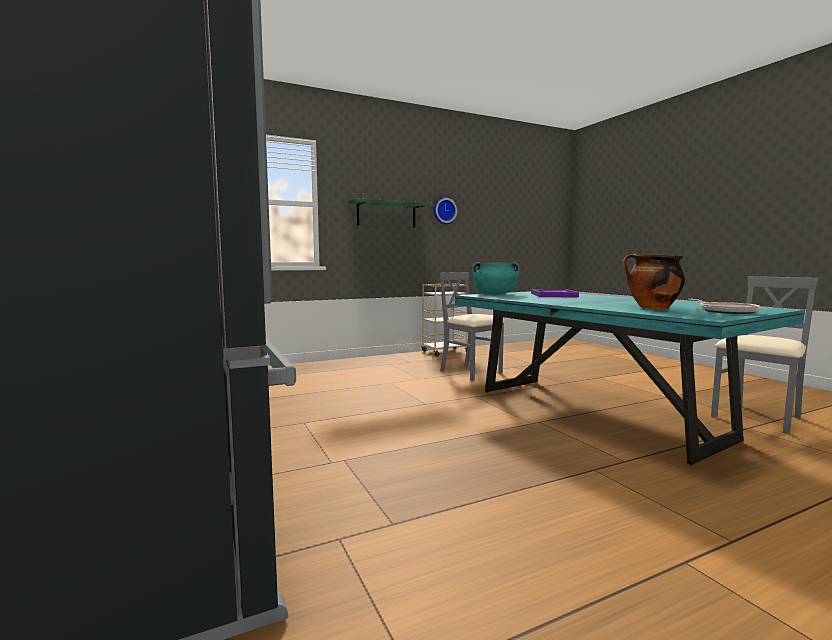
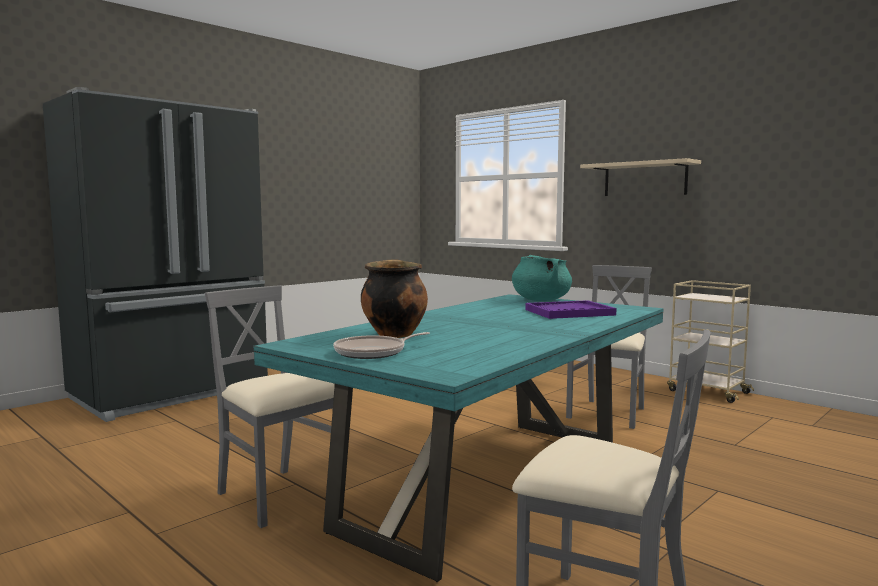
camera: 70 degrees right, 0 degrees up
(386, 214) = (645, 179): green shelf -> beige shelf
(444, 210) = (741, 164): wall clock -> none
(624, 478) = (278, 496): none -> grey chair

